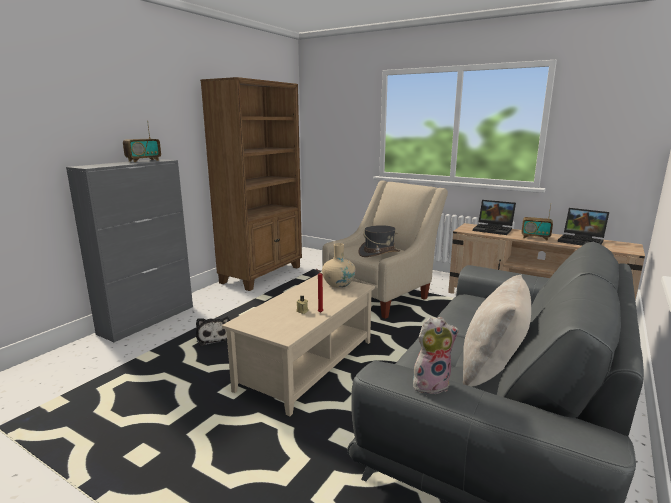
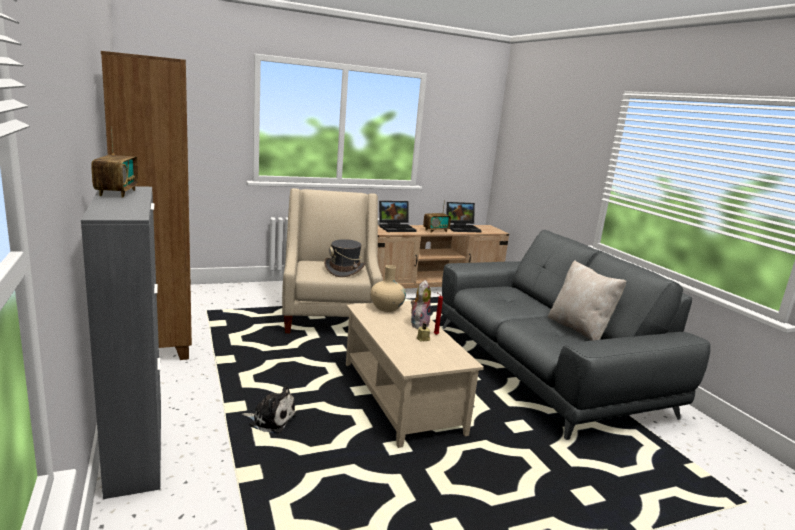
camera: 55 degrees left, 0 degrees up
(431, 384) = (614, 343): plush toy -> plush toy (419, 324)

